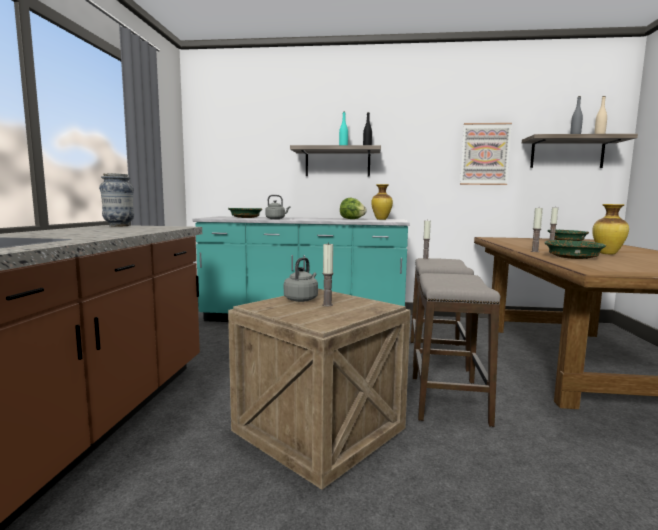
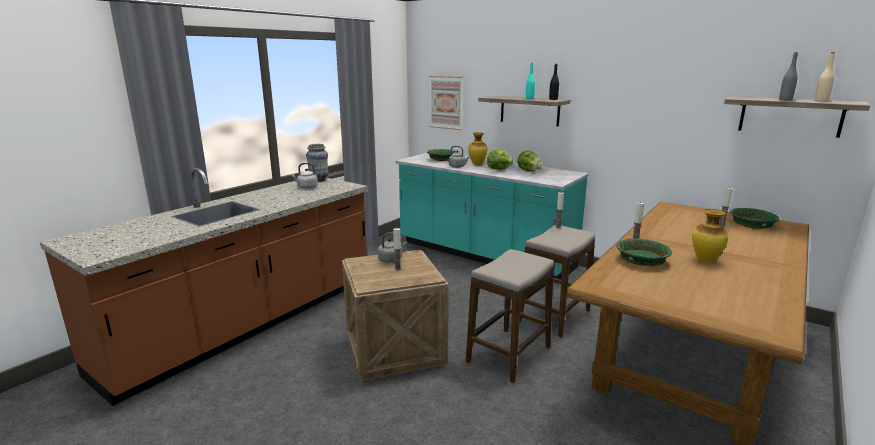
camera: 30 degrees right, 10 degrees up
(112, 228) = (306, 187): none -> grey kettle
(322, 219) = (499, 169): none -> lettuce
(381, 219) = (555, 174): vase -> vase (477, 164)
(485, 154) = (683, 111): picture -> picture (446, 102)

